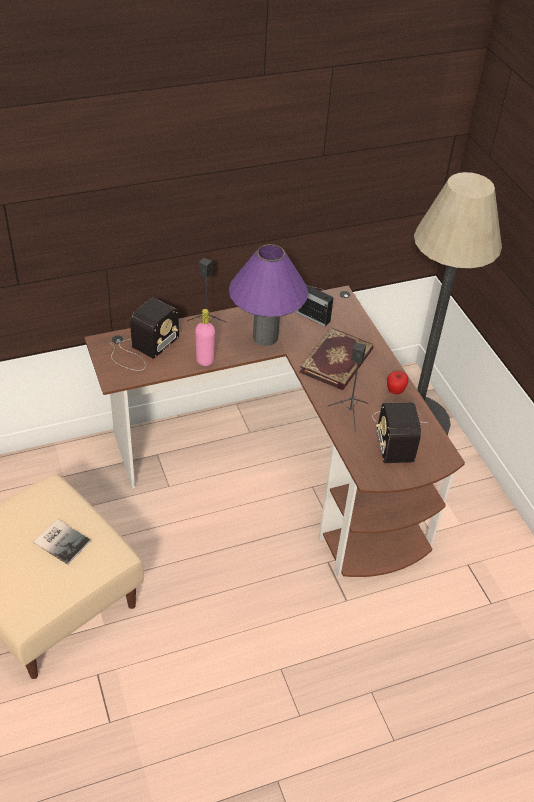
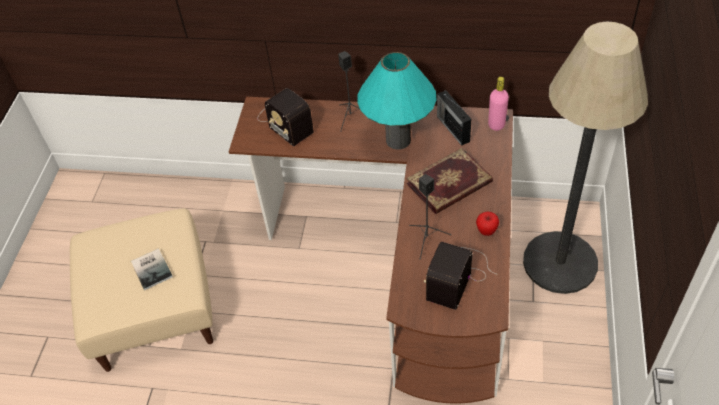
camera: 35 degrees right, 5 degrees up
(143, 349) = (284, 121): radio -> radio turned 75 degrees clockwise
(205, 360) = (330, 147): pink bottle -> pink bottle (496, 124)
(265, 337) = (398, 140): purple table lamp -> turquoise table lamp

